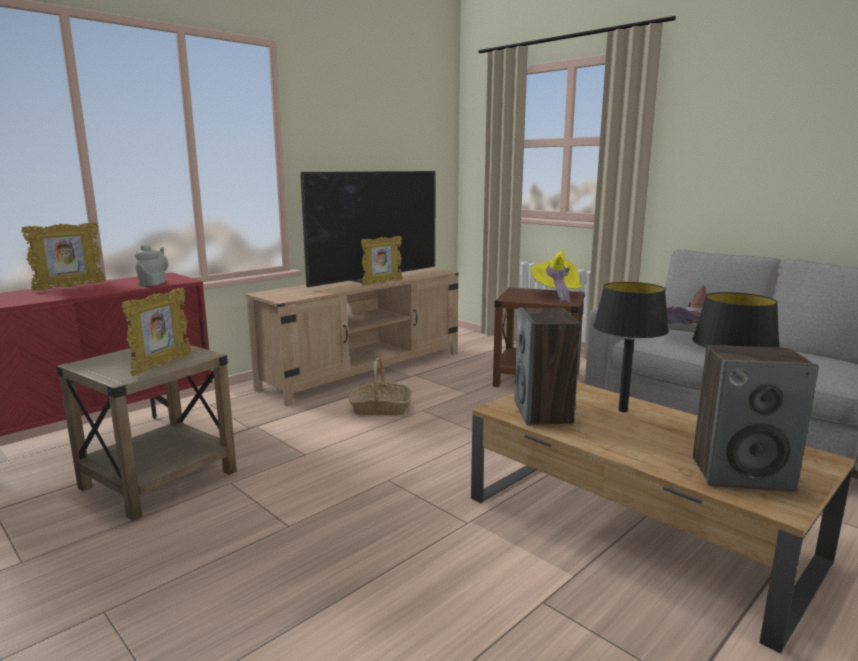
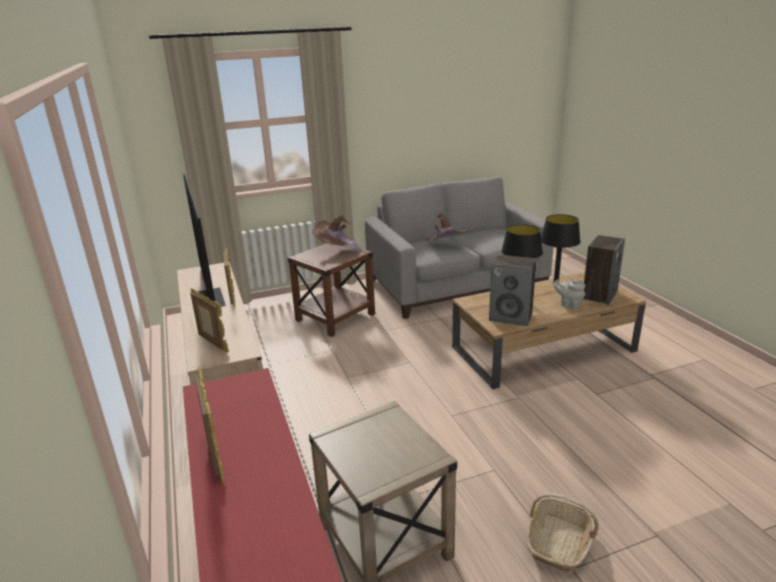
camera: 65 degrees left, 10 degrees up
(154, 283) = (255, 396): grey teapot -> grey teapot (569, 304)
(162, 365) = (406, 435): picture frame -> picture frame (212, 344)
(380, 408) = (327, 395): basket -> basket (558, 543)
(556, 295) = (336, 250): yellow hat -> brown hat

